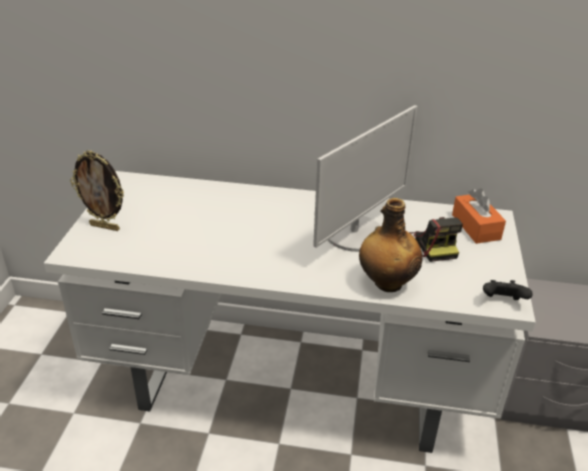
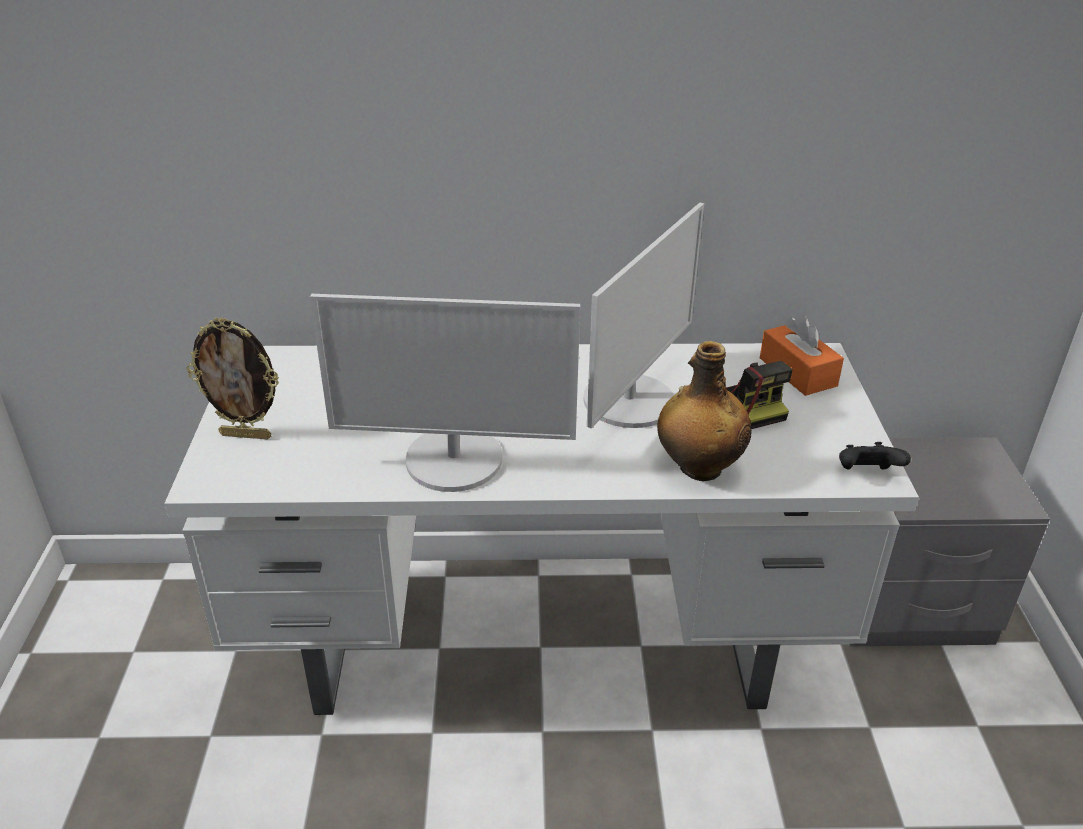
camera: 10 degrees left, 0 degrees up
(228, 258) = (454, 461): none -> monitor

